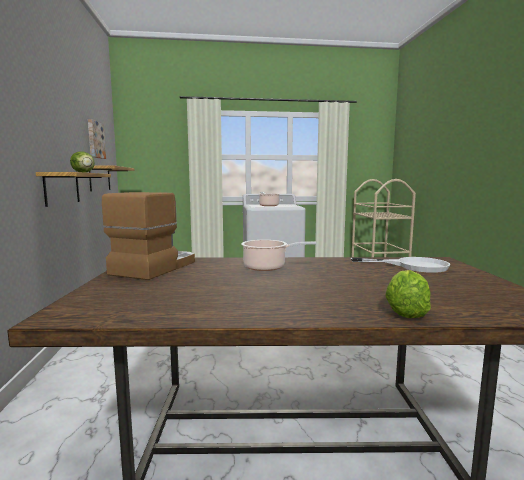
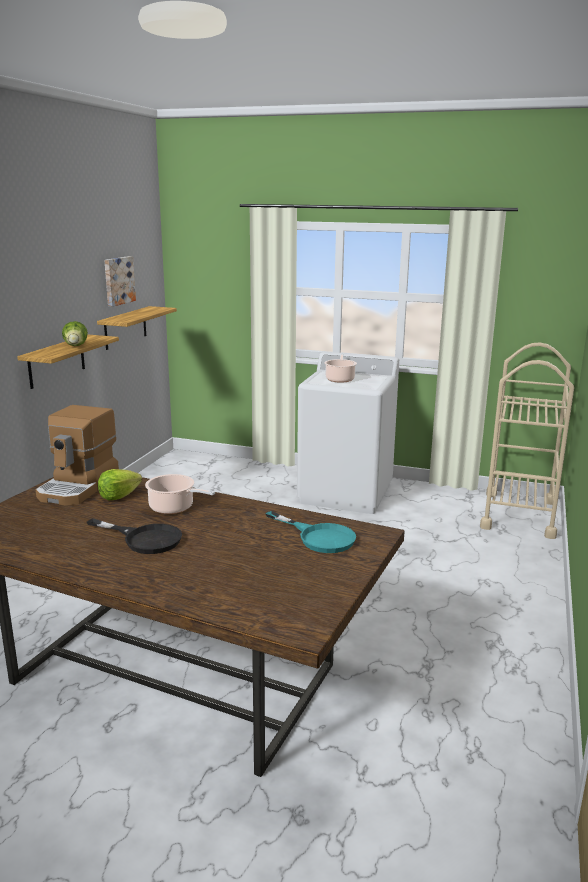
camera: 25 degrees right, 10 degrees up
(154, 267) = (79, 487): coffee machine -> coffee machine turned 150 degrees clockwise
(285, 286) = (144, 539): none -> black frying pan
(406, 312) = (181, 592): lettuce -> lettuce (119, 496)
(412, 266) = (319, 537): white frying pan -> turquoise frying pan

